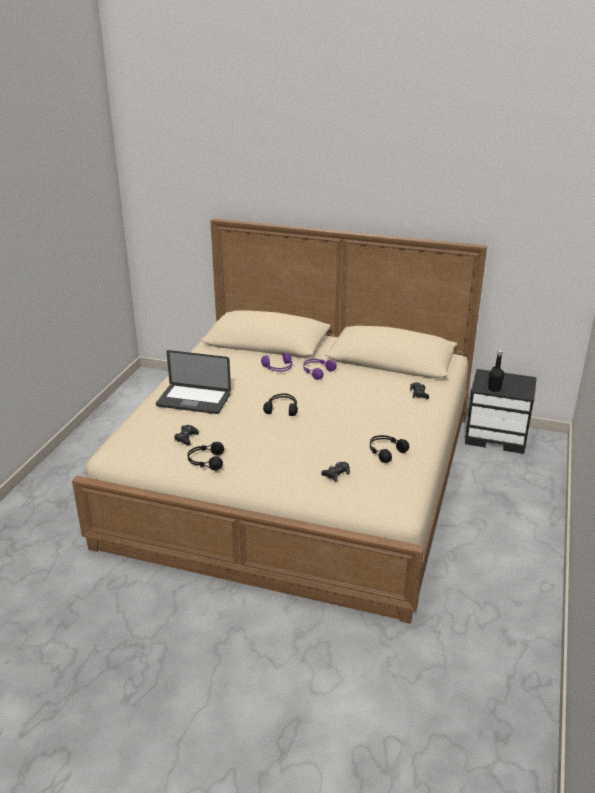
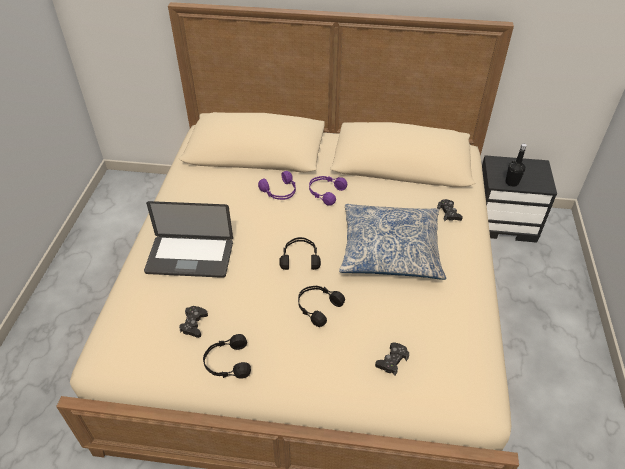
camera: 10 degrees left, 15 degrees up
(359, 411) = (390, 250): none -> pillow
(385, 452) = (439, 314): black headphones -> black headphones (317, 307)

